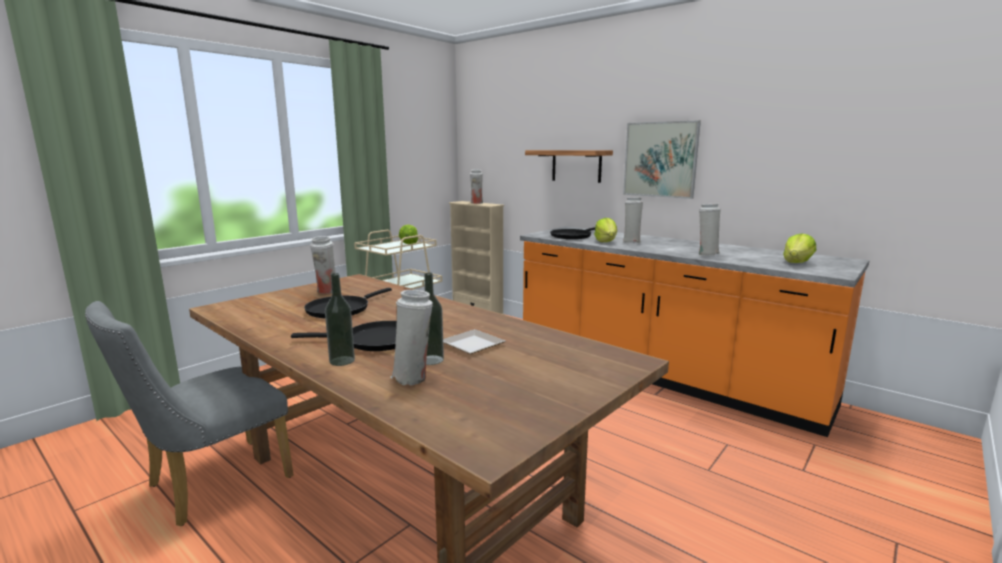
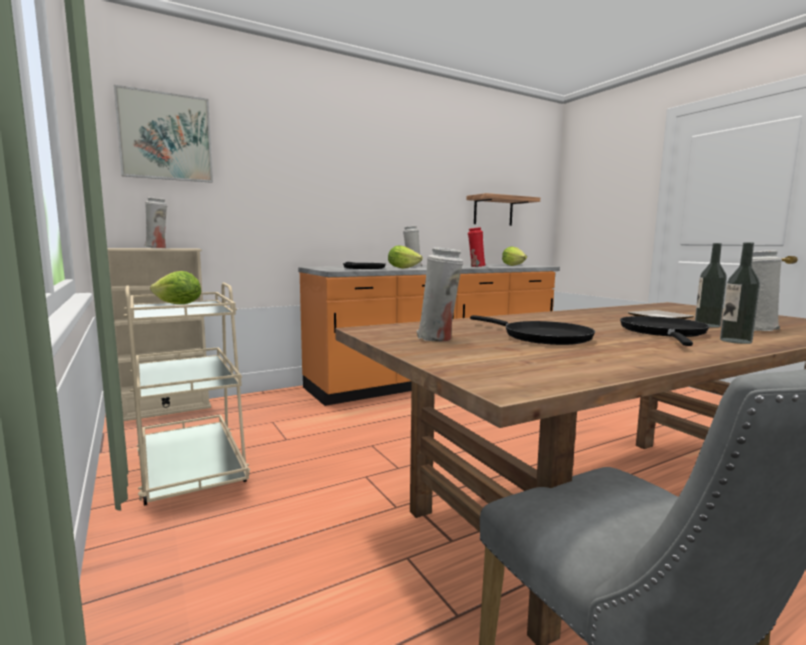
camera: 70 degrees left, 5 degrees down
(576, 166) = (302, 200): shelf -> shelf (493, 211)
(660, 159) = (386, 197): picture -> picture (165, 137)
(706, 254) = (476, 266): white vase -> red vase

